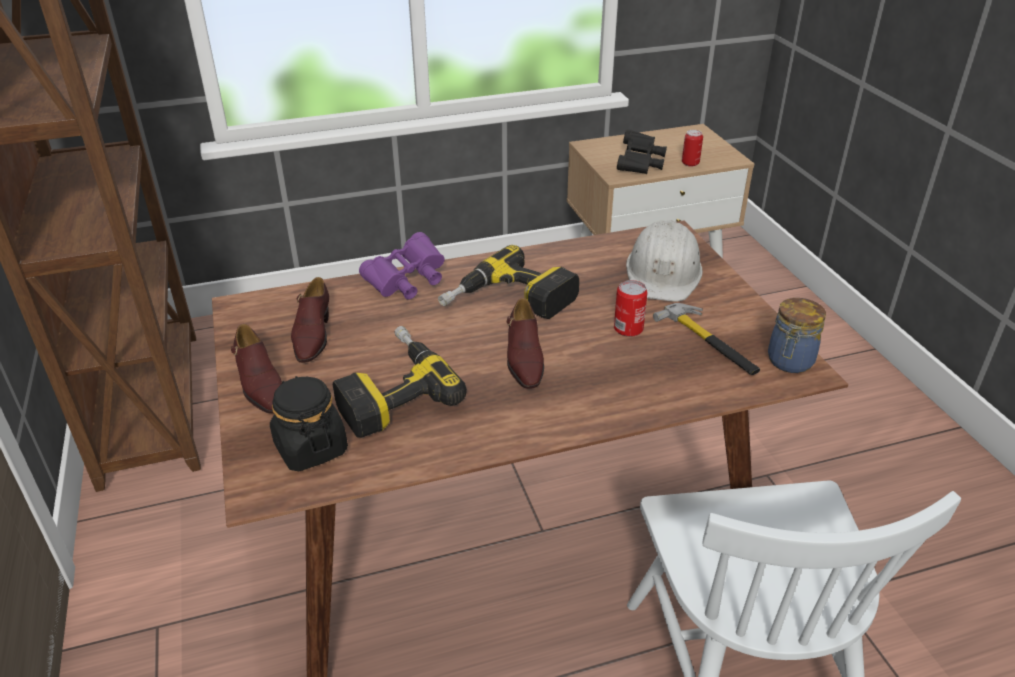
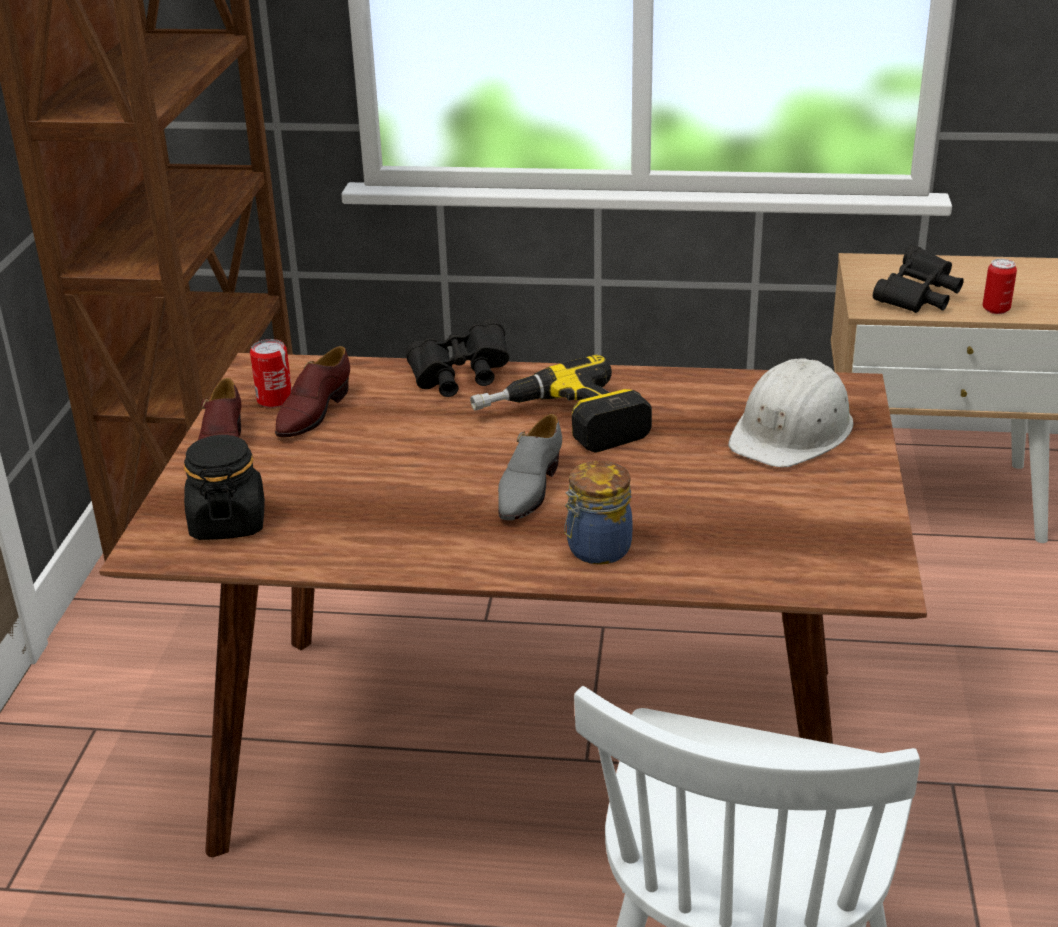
camera: 25 degrees right, 5 degrees down
(390, 391) = (352, 487): power drill -> none
(407, 282) = (460, 378): purple binoculars -> black binoculars
(524, 359) = (528, 489): brown shoe -> grey shoe
(628, 328) = (686, 484): can -> can (274, 399)
(710, 342) = (779, 523): hammer -> none
(789, 362) = (867, 569): jar -> jar (596, 550)

